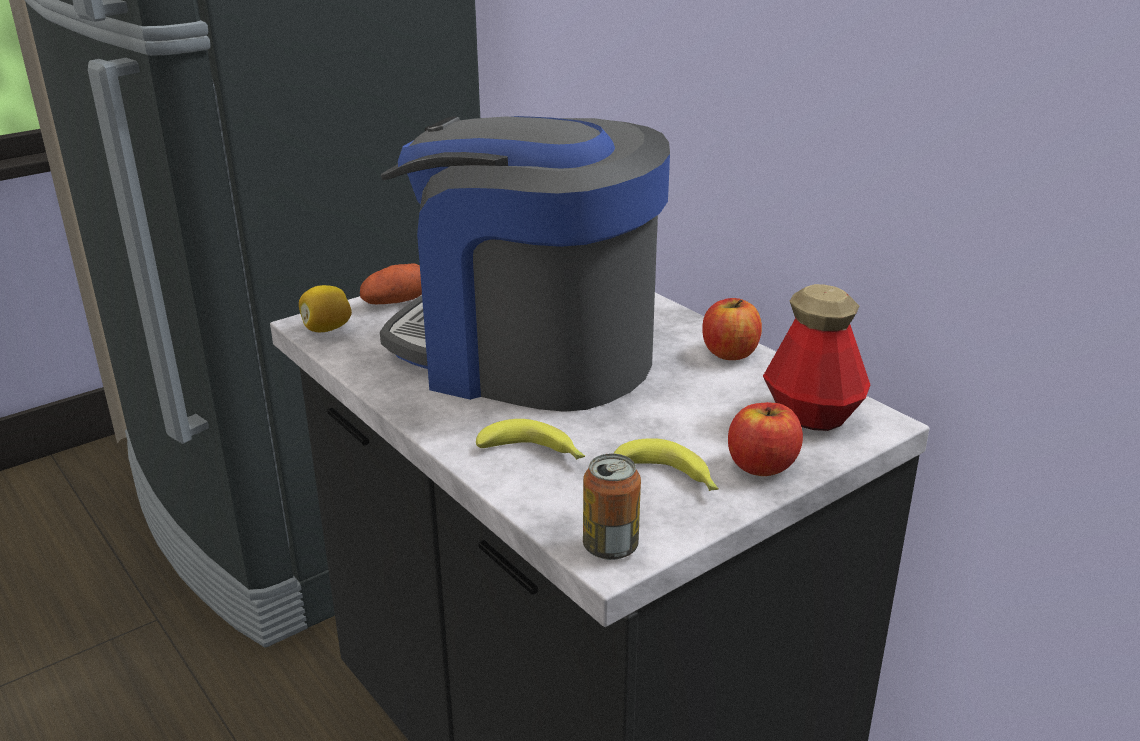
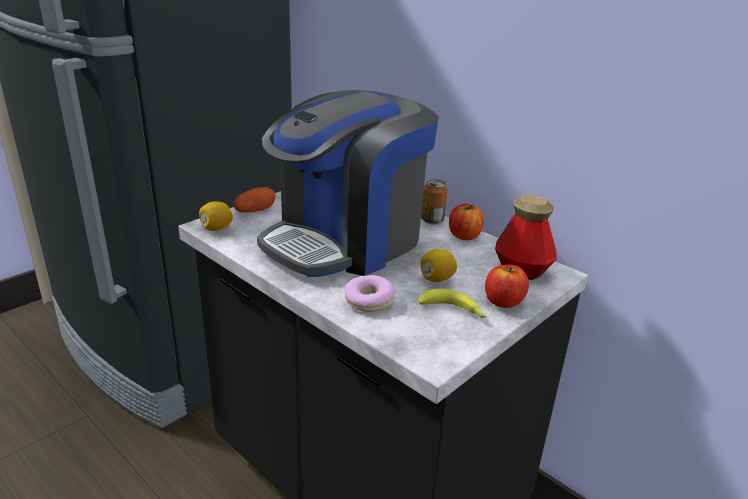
camera: 10 degrees left, 0 degrees up
(528, 355) = (346, 241): coffee machine -> coffee machine turned 60 degrees counterclockwise
(534, 454) = (369, 301): banana -> donut
(610, 547) = (432, 355): can -> can (432, 220)
(659, 423) = (436, 279): none -> lemon

